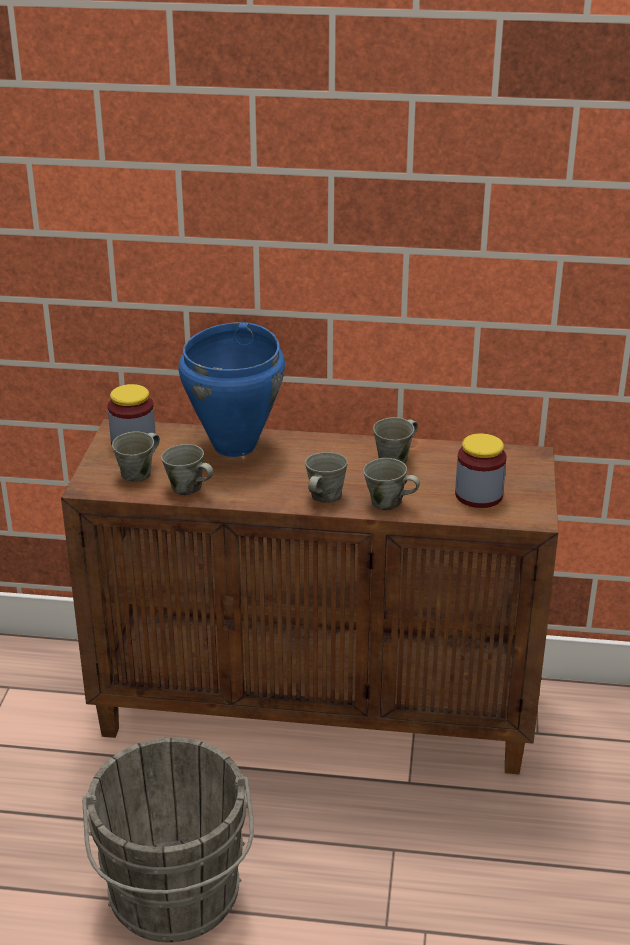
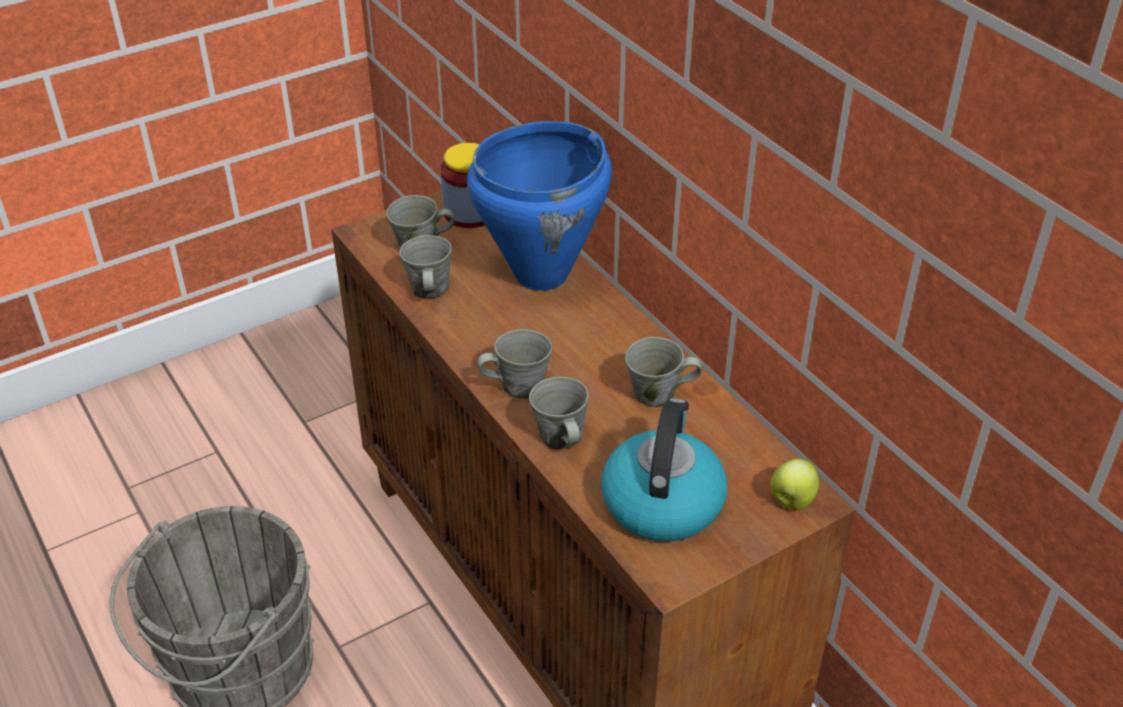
camera: 50 degrees right, 10 degrees up
(478, 495) = (662, 501): jar -> kettle
(526, 460) = (791, 500): none -> apple

